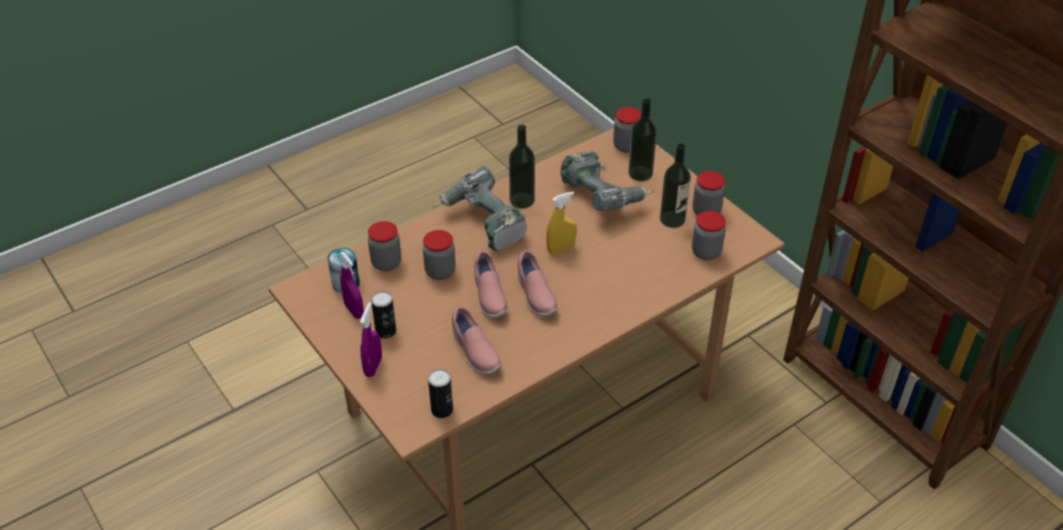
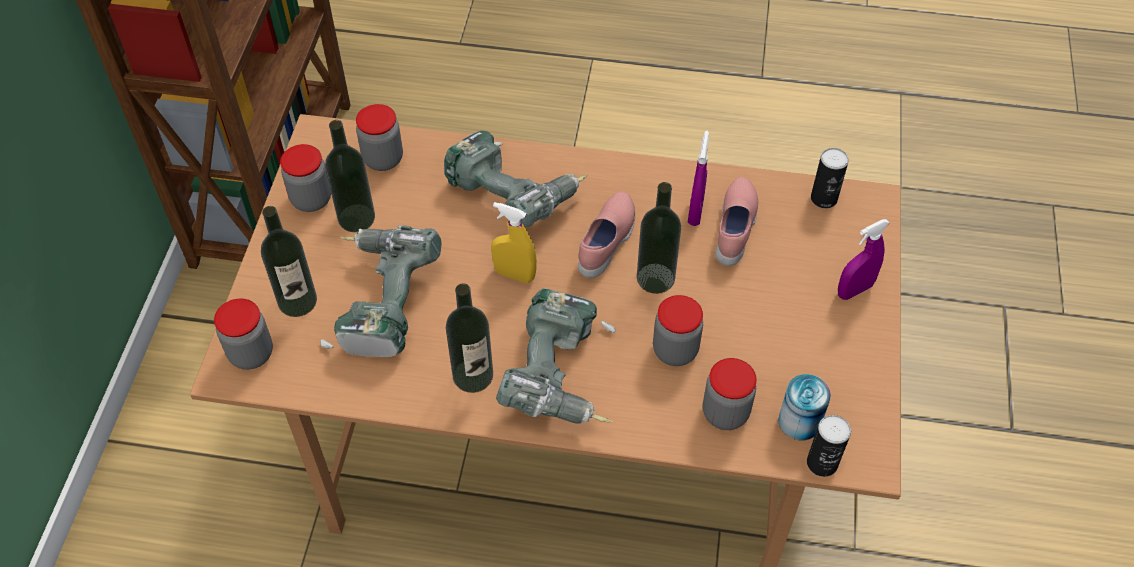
camera: 135 degrees left, 10 degrees up
(354, 311) = (820, 374): purple spray bottle -> purple spray bottle (695, 212)
(386, 331) = (806, 321): can -> can (822, 463)
(489, 297) = (655, 278): pink shoe -> bottle
(615, 284) = (514, 194): none -> power drill

